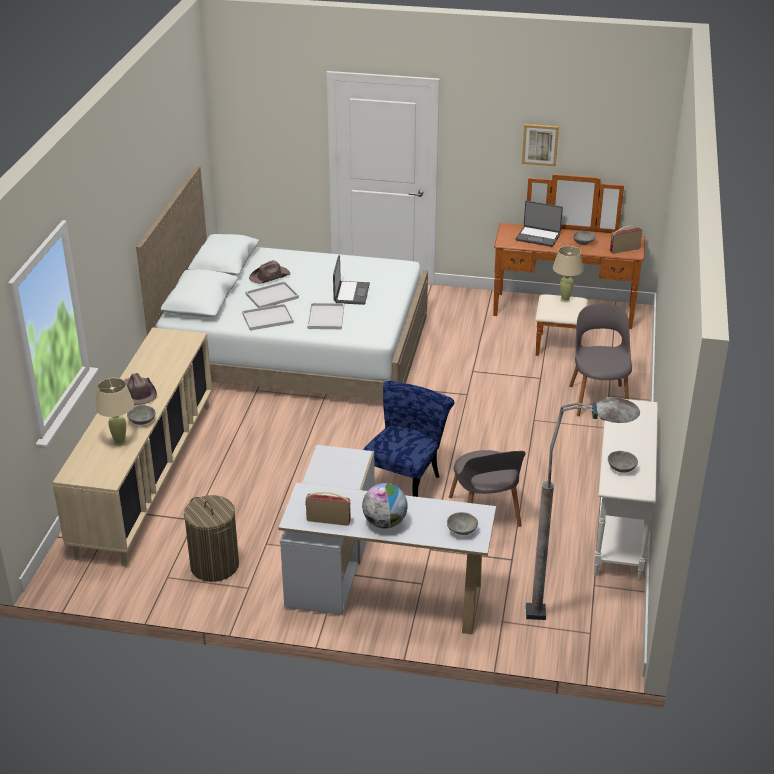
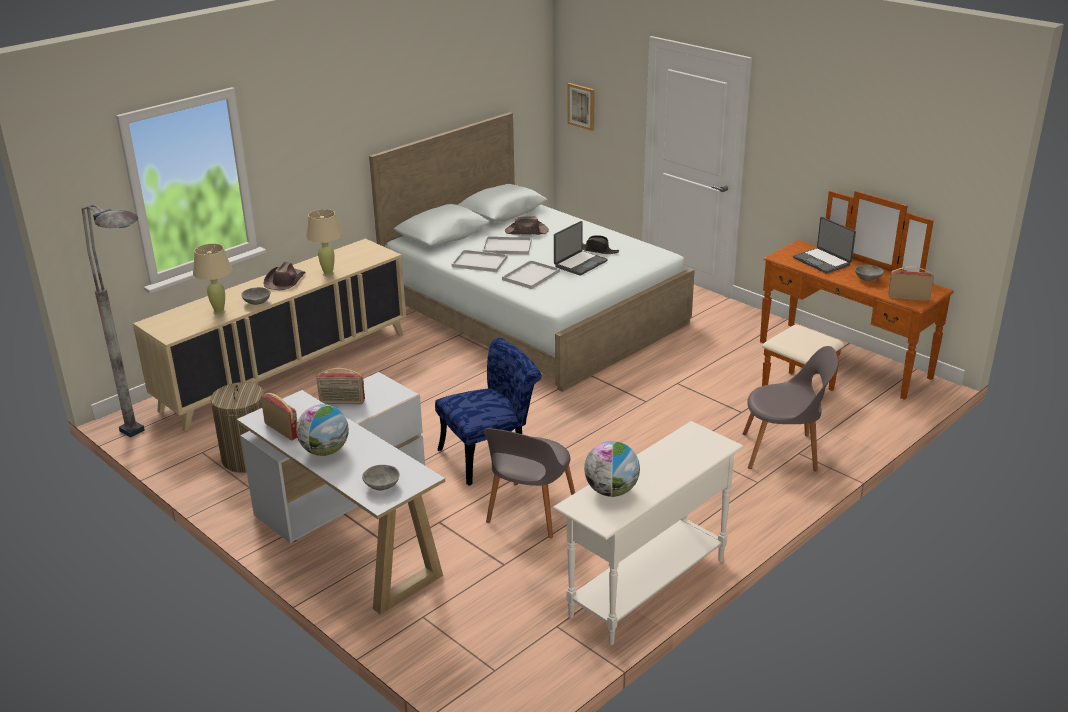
camera: 35 degrees right, 5 degrees down
(323, 481) = (342, 402): none -> radio
(349, 277) = (597, 250): none -> black hat
(540, 144) = (846, 152): picture -> picture (581, 106)
(565, 299) = (812, 335): beige table lamp -> beige table lamp (328, 273)
(575, 615) = (500, 646): grey floor lamp -> grey floor lamp (154, 443)
(598, 398) = (783, 452): grey chair -> grey chair turned 60 degrees clockwise
(621, 468) = (611, 491): grey bowl -> globe

